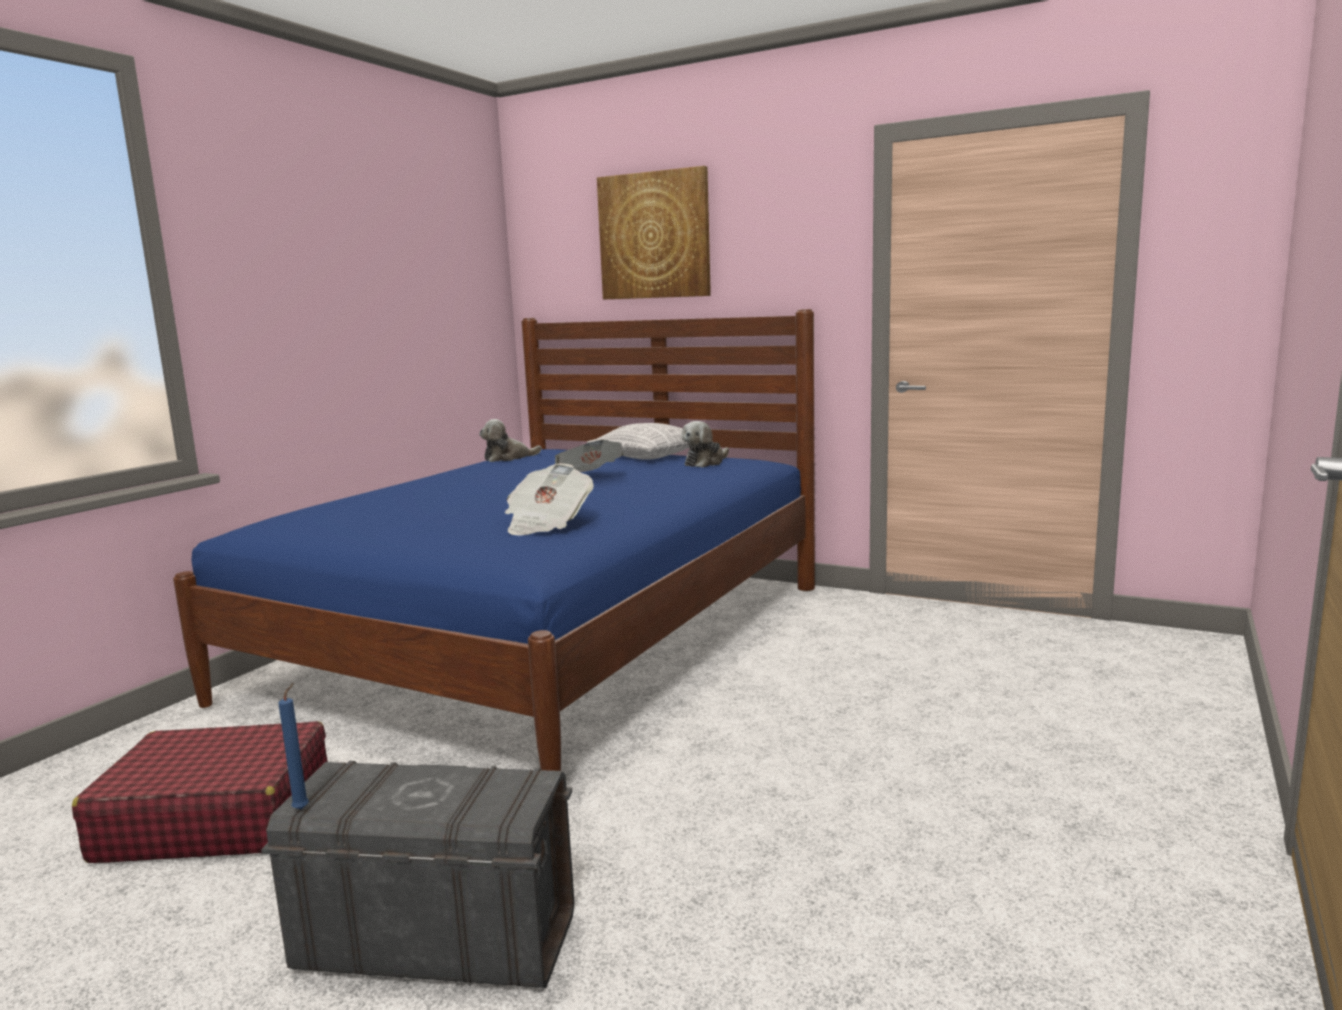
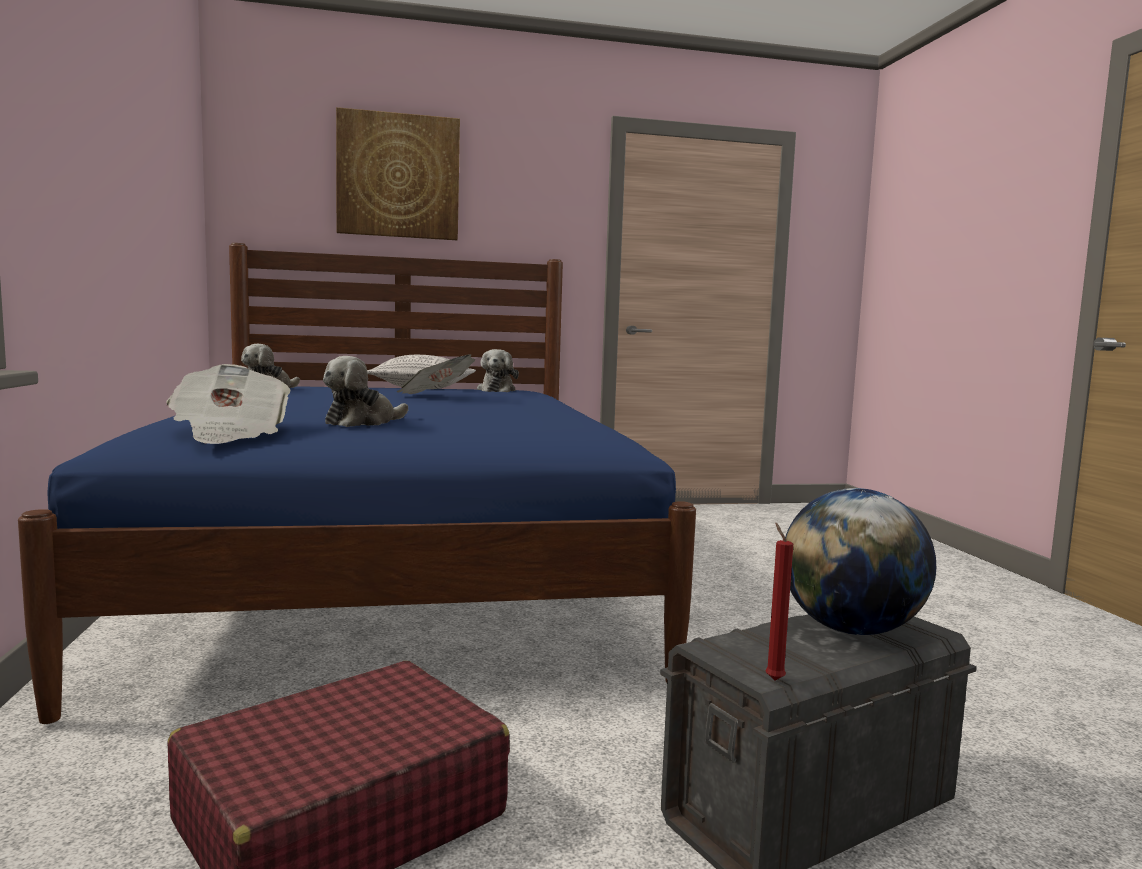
camera: 40 degrees left, 5 degrees down
(303, 808) = (773, 679): blue candle -> red candle
(407, 518) = (363, 422): none -> plush toy
(461, 791) = (850, 629): none -> globe
(547, 524) = (535, 420): newspaper -> newspaper (230, 435)

